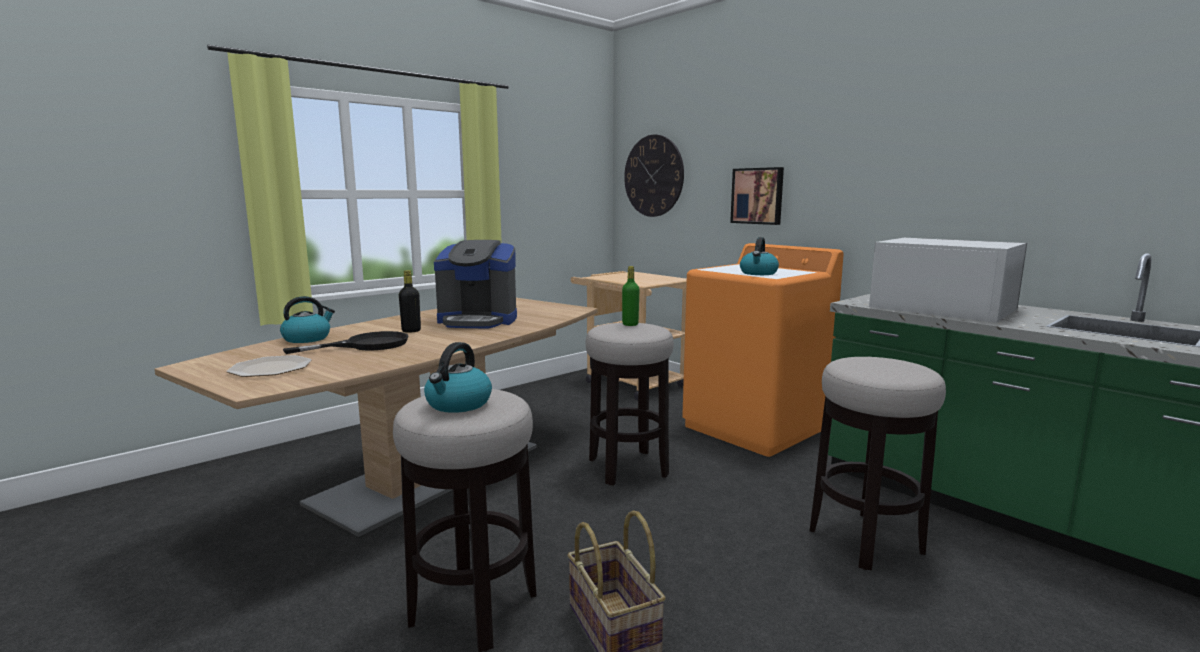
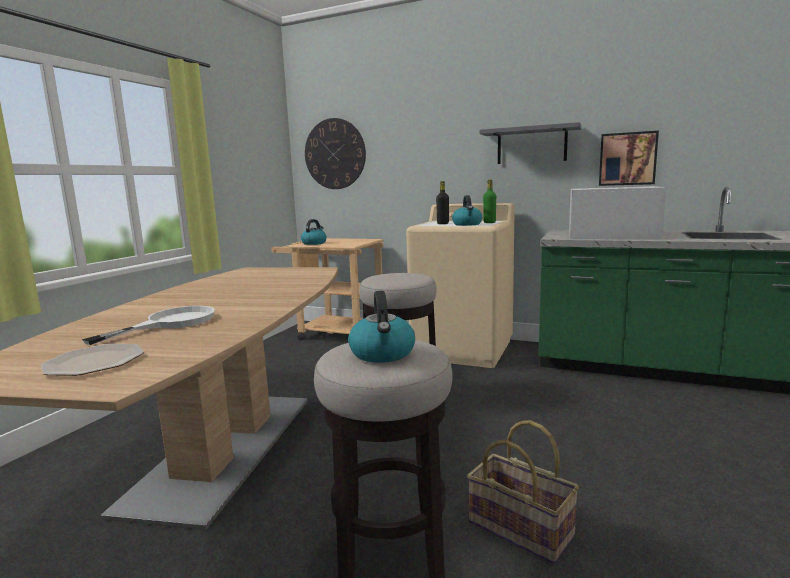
camera: 25 degrees left, 0 degrees up
(307, 338) = (83, 328): kettle -> kettle (314, 243)
(366, 345) = (170, 323): black frying pan -> white frying pan
(411, 331) = (196, 305): black bottle -> black bottle (442, 223)
(478, 321) = (249, 288): coffee machine -> none
(630, 324) = (393, 274): green bottle -> green bottle (489, 222)
(755, 427) = (463, 349): orange washing machine -> beige washing machine
(758, 196) = (436, 166): picture -> picture (627, 159)
(865, 540) = (610, 409): stool -> none
(873, 175) = (531, 145): none -> grey shelf

